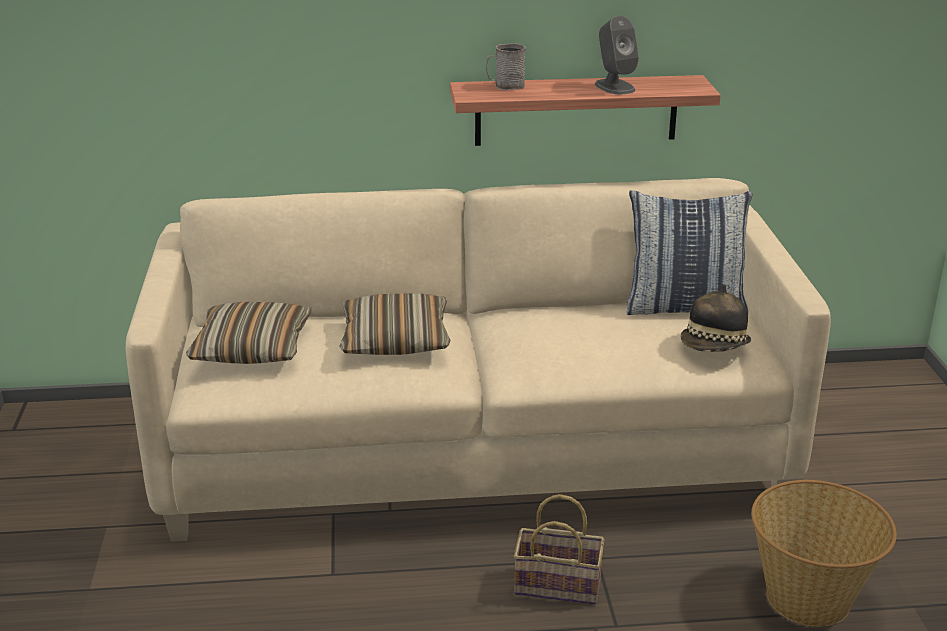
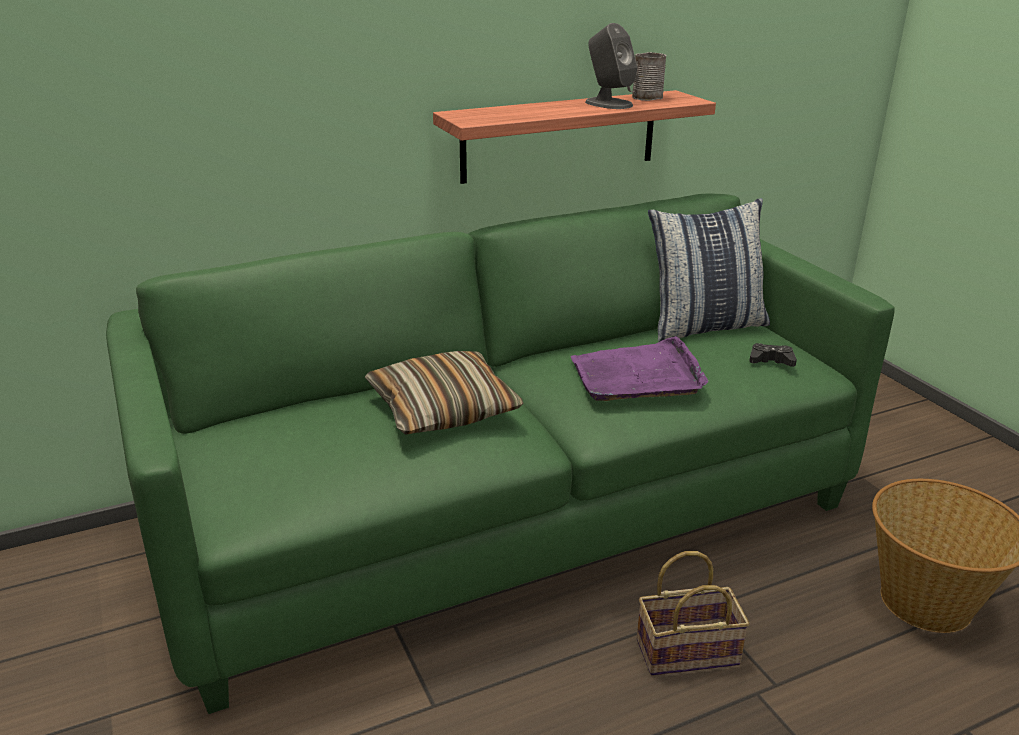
camera: 20 degrees left, 0 degrees up
(252, 348) = (273, 449): pillow -> none
(475, 451) = (509, 515): beige sofa -> green sofa
(505, 86) = (497, 111): grey mug -> grey mug (643, 98)
(579, 340) = (638, 376): none -> purple tray
(715, 347) = (771, 361): hat -> black game controller

